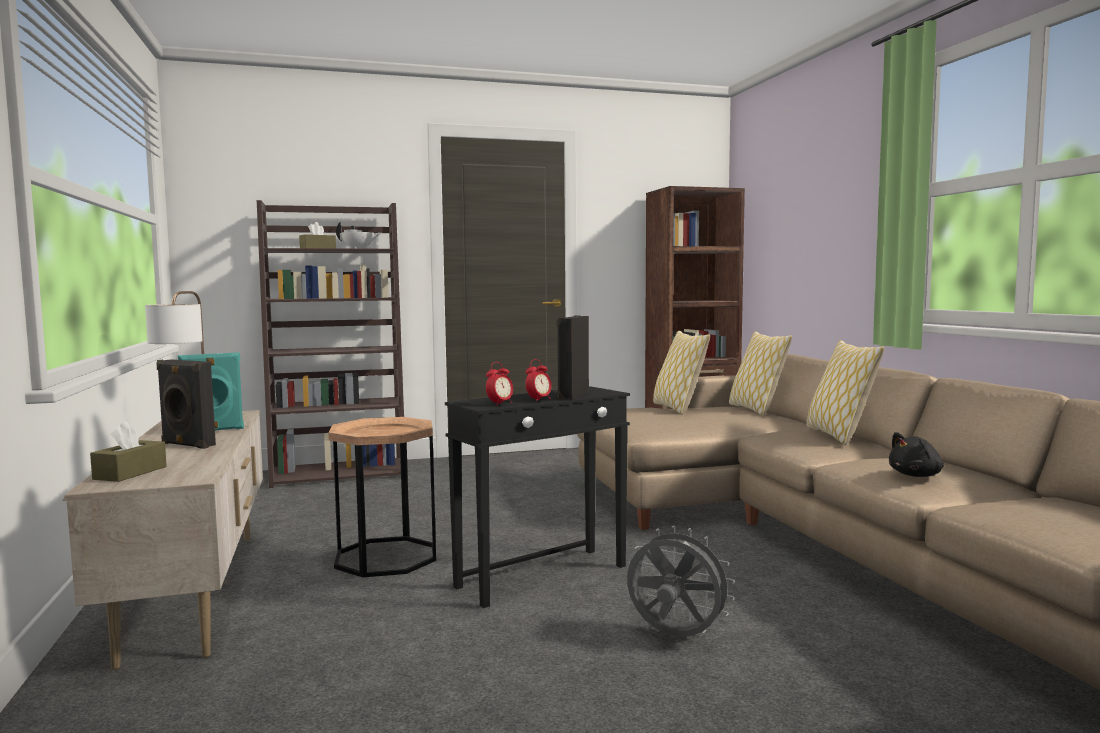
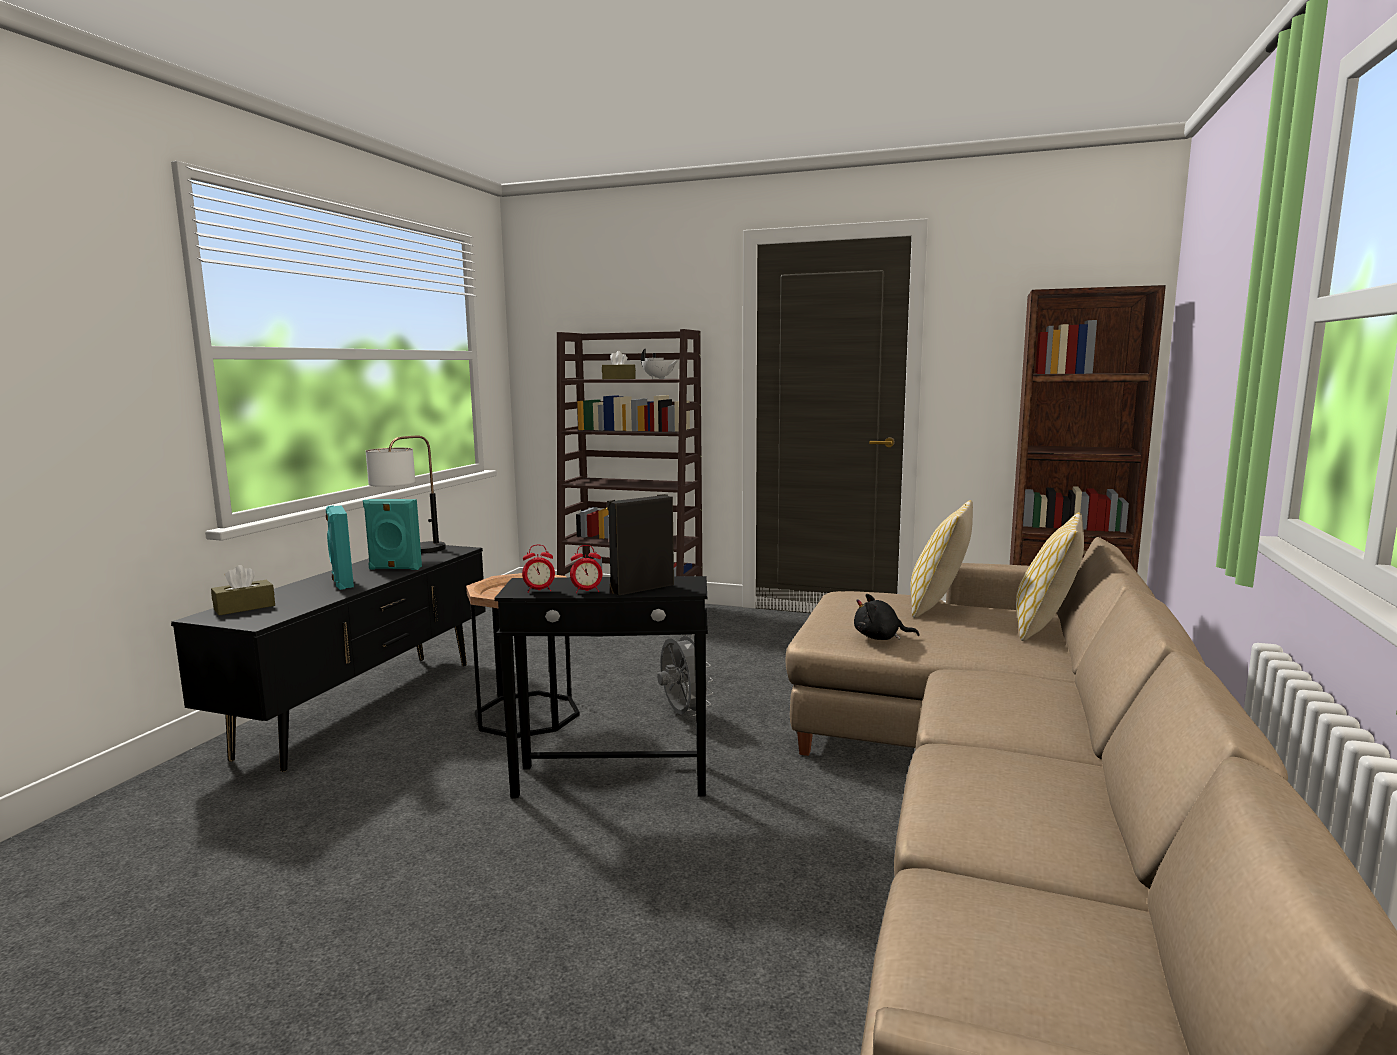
camera: 35 degrees right, 5 degrees up
(186, 445) = (341, 582): black speaker -> turquoise speaker
(197, 591) = (365, 707): beige tv stand -> black tv stand
(674, 637) = (608, 903): grey fan -> grey fan (682, 714)
(839, 436) = (1051, 700): pillow -> none
(917, 475) = (983, 803): black plush toy -> black plush toy (880, 638)

